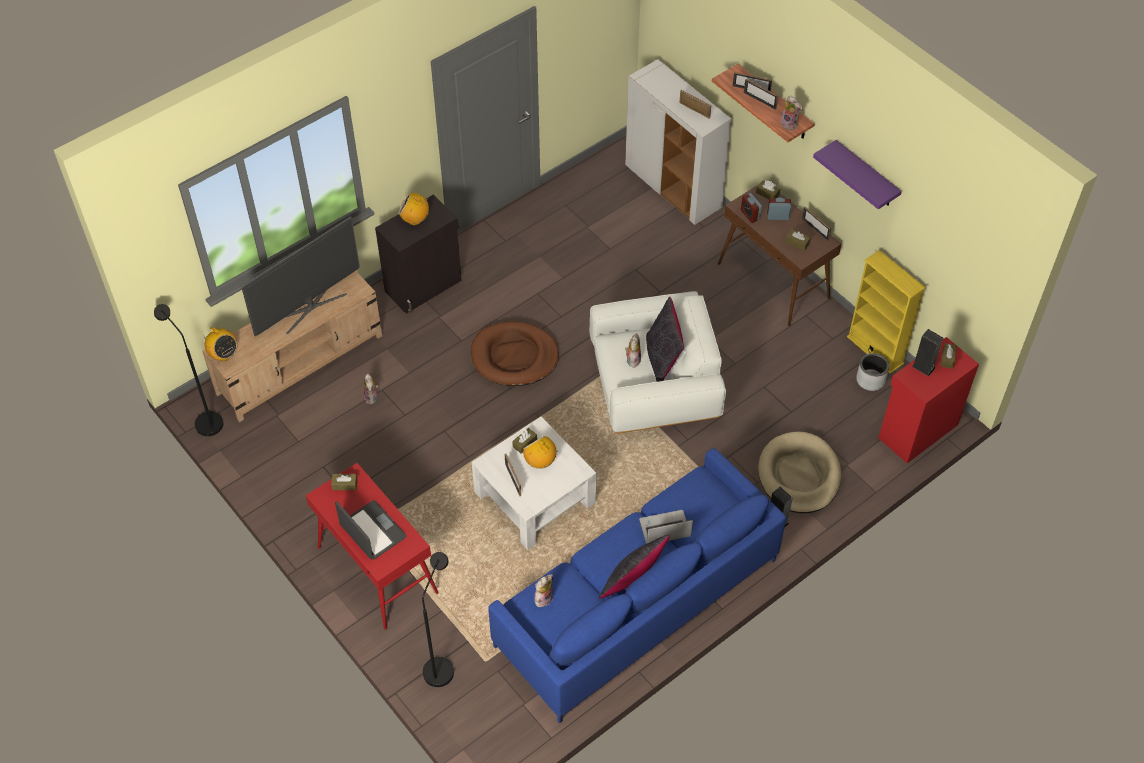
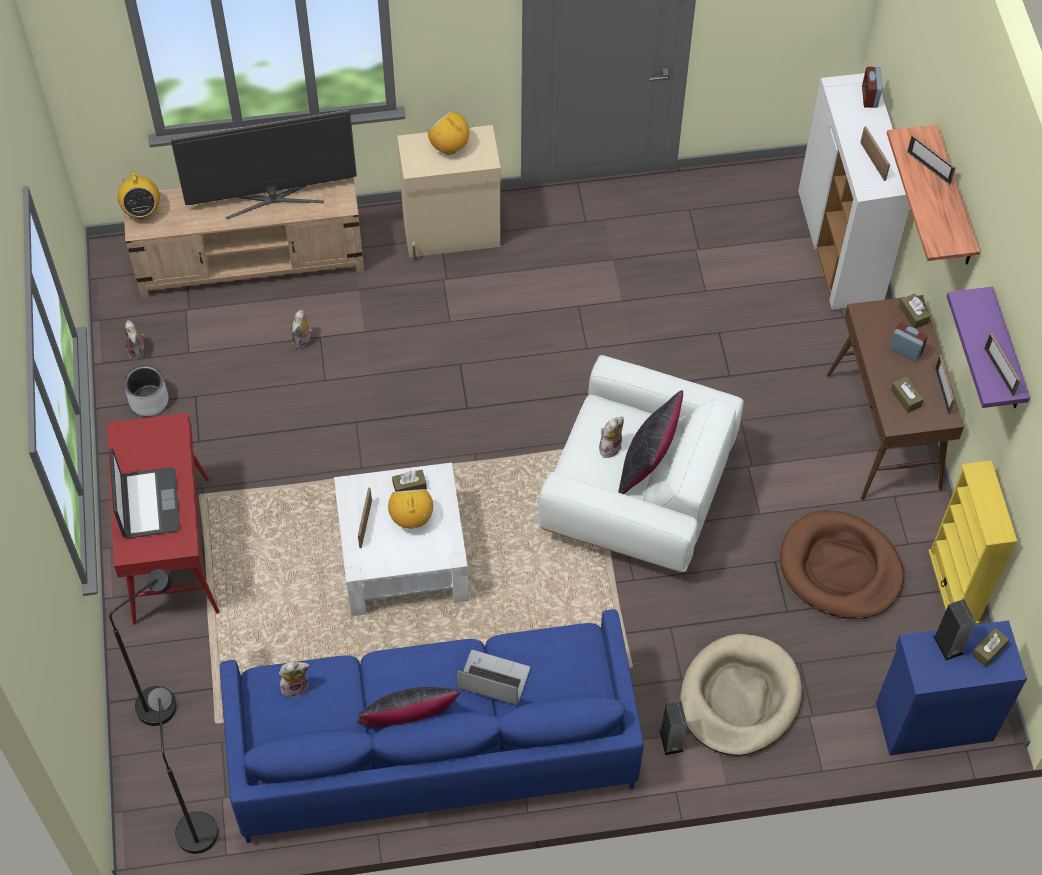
camera: 30 degrees right, 5 degrees up
(205, 419) = (107, 276): black floor lamp -> black floor lamp (196, 822)
(345, 485) = (156, 432): brown tissue box -> none
(424, 286) = (452, 233): black cabinet -> beige cabinet
(514, 356) = (497, 372): brown dog bed -> brown dog bed (840, 568)
(750, 215) = (870, 332): alarm clock -> alarm clock (869, 97)
(759, 100) = (929, 188): picture frame -> picture frame (999, 372)
(790, 124) = (946, 237): plush toy -> plush toy (138, 351)
(870, 380) = (919, 622): grey planter -> grey planter (148, 400)
(916, 431) = (932, 720): red cabinet -> blue cabinet

